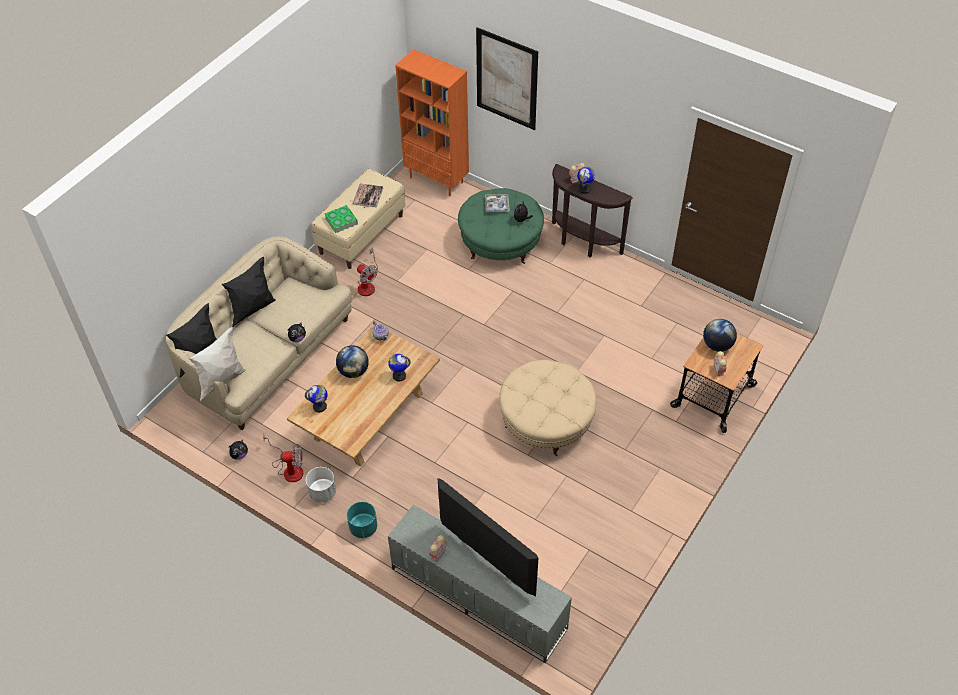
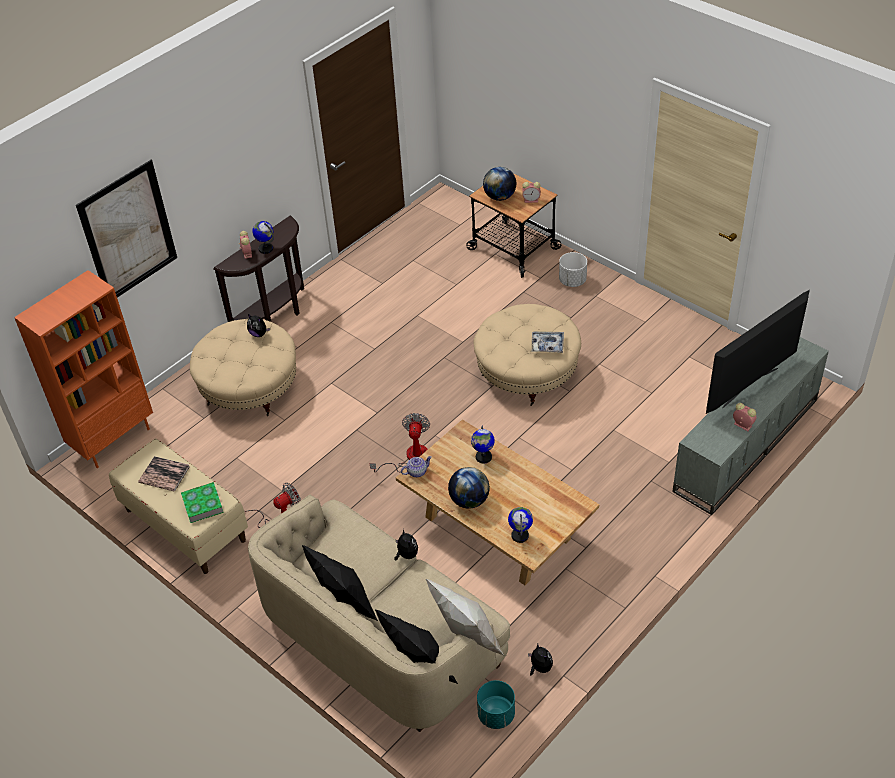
camera: 80 degrees left, 5 degrees down
(289, 469) = (567, 612): fan -> fan (410, 457)
(322, 492) = (605, 578): white planter -> white planter (572, 281)
(363, 527) = (656, 539): turquoise planter -> turquoise planter (496, 715)
(497, 205) = (227, 353): tray -> tray (547, 345)
(500, 242) = (249, 387): green ottoman -> beige ottoman

